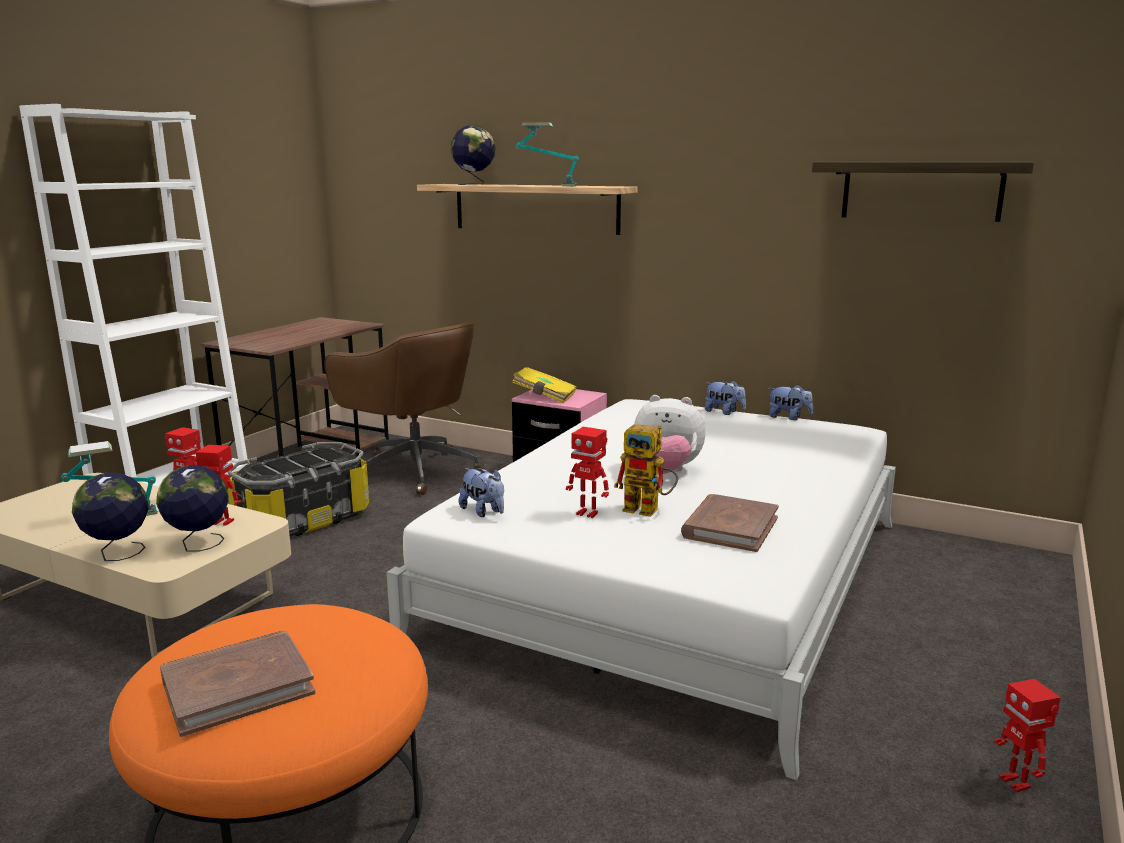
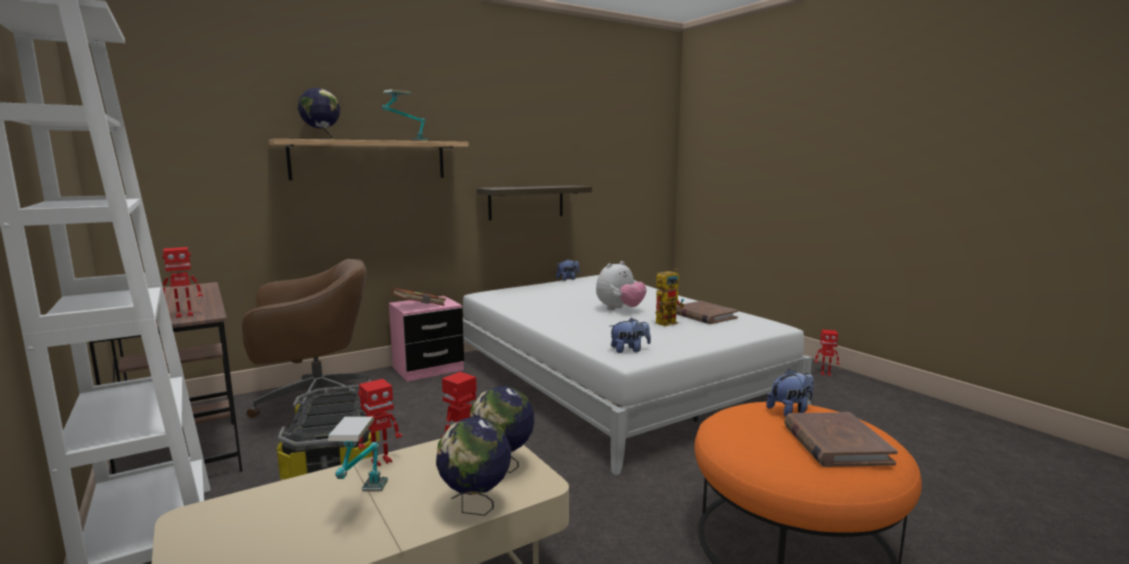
camera: 60 degrees left, 5 degrees down
(544, 396) = (419, 306): yellow book -> brown book
(588, 513) = (659, 332): toy robot -> toy robot (184, 315)
(724, 412) = (536, 285): plush toy -> plush toy (790, 410)
(921, 190) = (606, 145): shelf -> shelf (526, 202)

